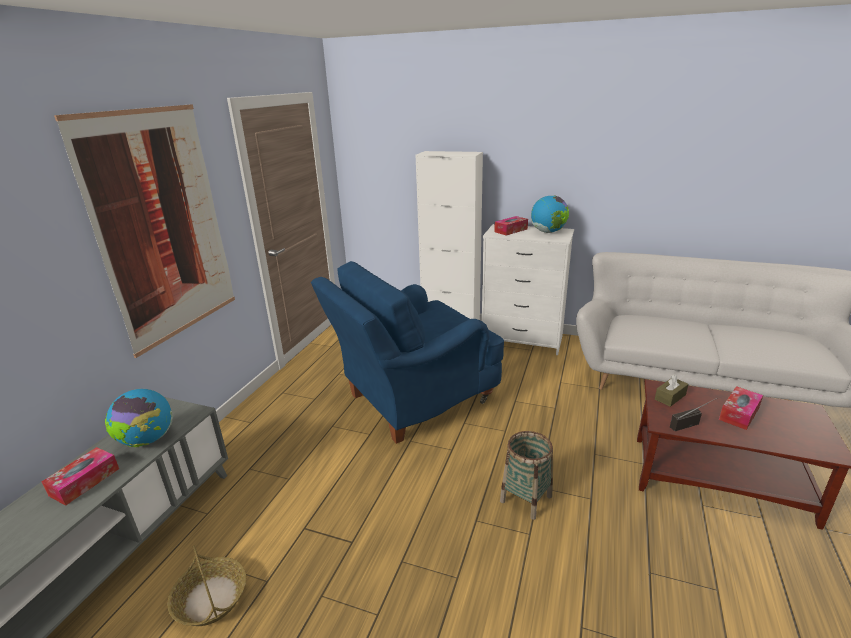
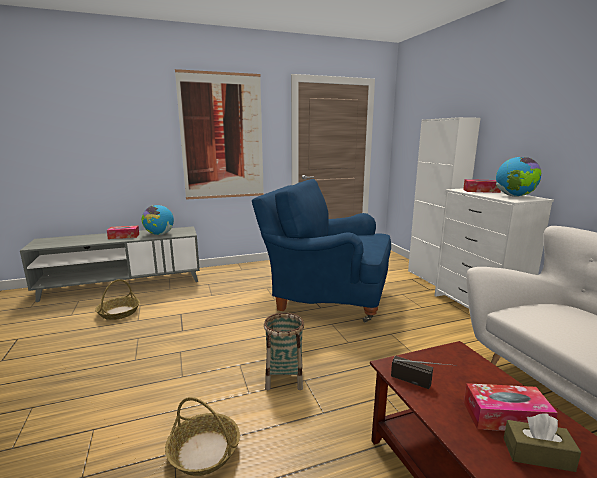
camera: 50 degrees right, 10 degrees down
(593, 602) = (204, 451): none -> basket
(670, 397) = (452, 361): brown tissue box -> brown tissue box (537, 454)

